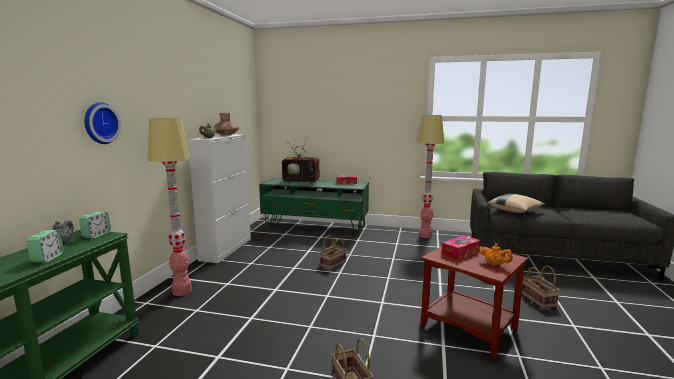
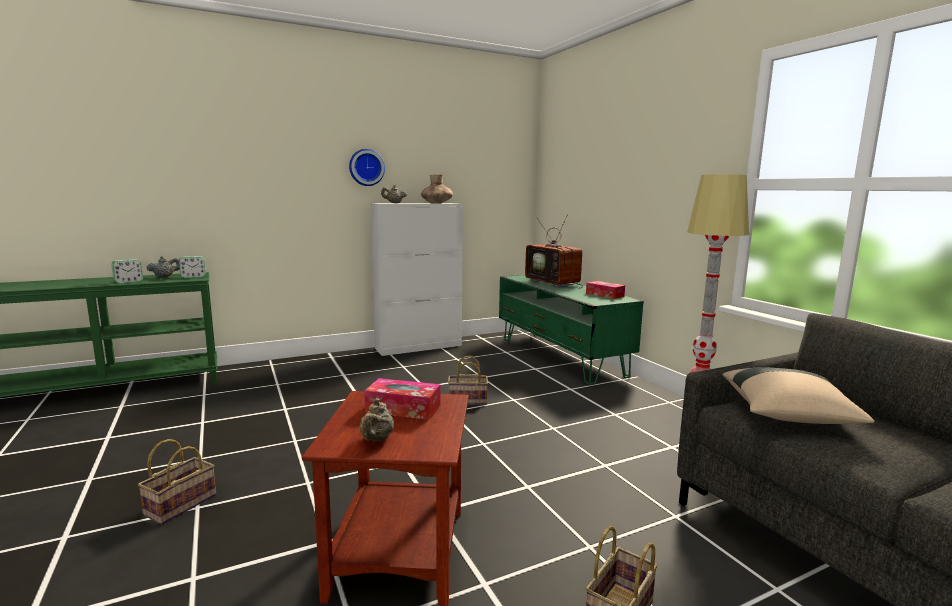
camera: 50 degrees right, 0 degrees up
(99, 123) = (242, 176): wall clock -> wall clock (366, 167)
(182, 291) = (306, 366): floor lamp -> none
(495, 264) = (376, 440): orange teapot -> beige teapot

